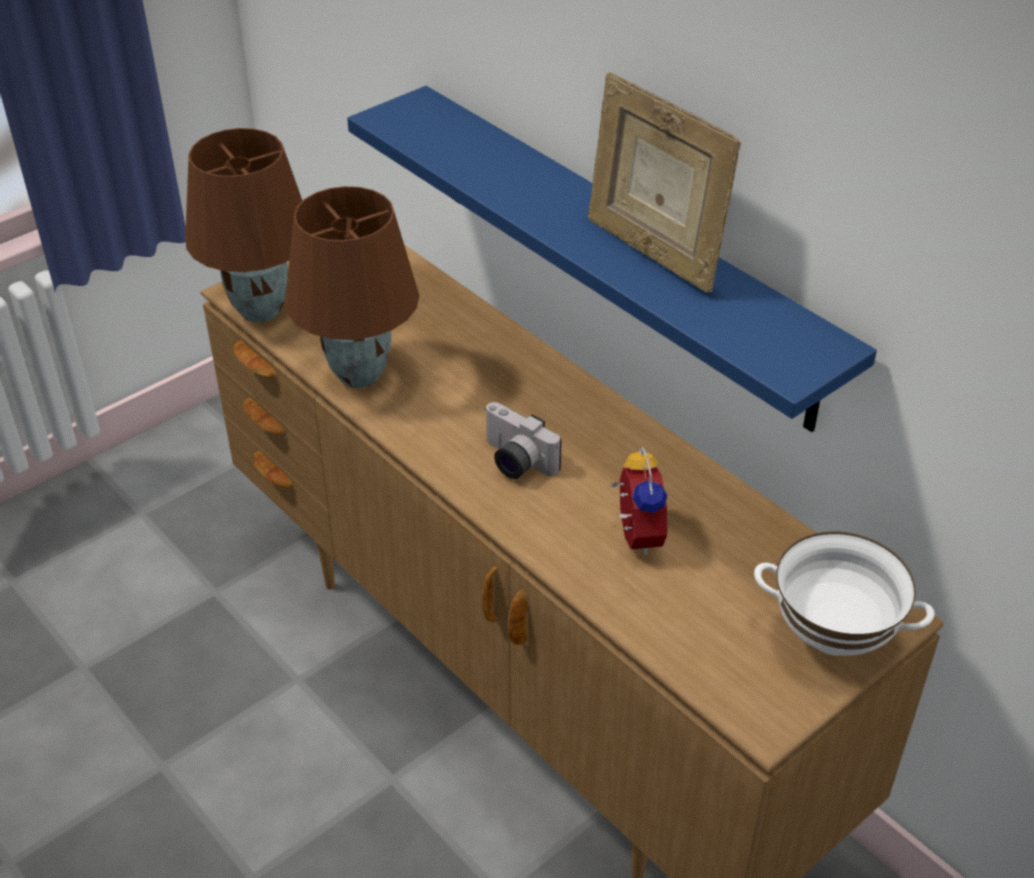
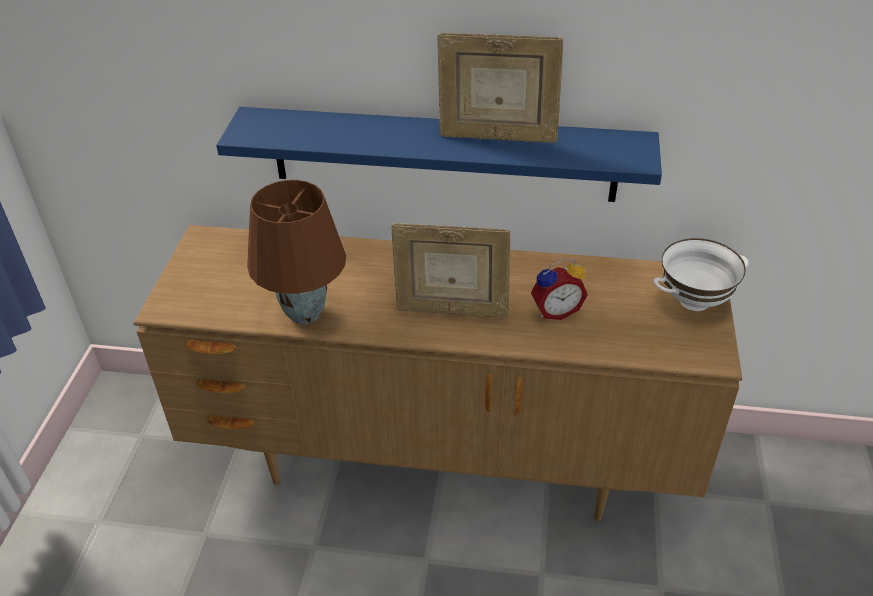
camera: 40 degrees left, 0 degrees up
(262, 310) = (193, 311): brown table lamp -> none
(514, 462) = (451, 310): camera -> picture frame
(634, 536) = (555, 310): alarm clock -> alarm clock turned 120 degrees clockwise

